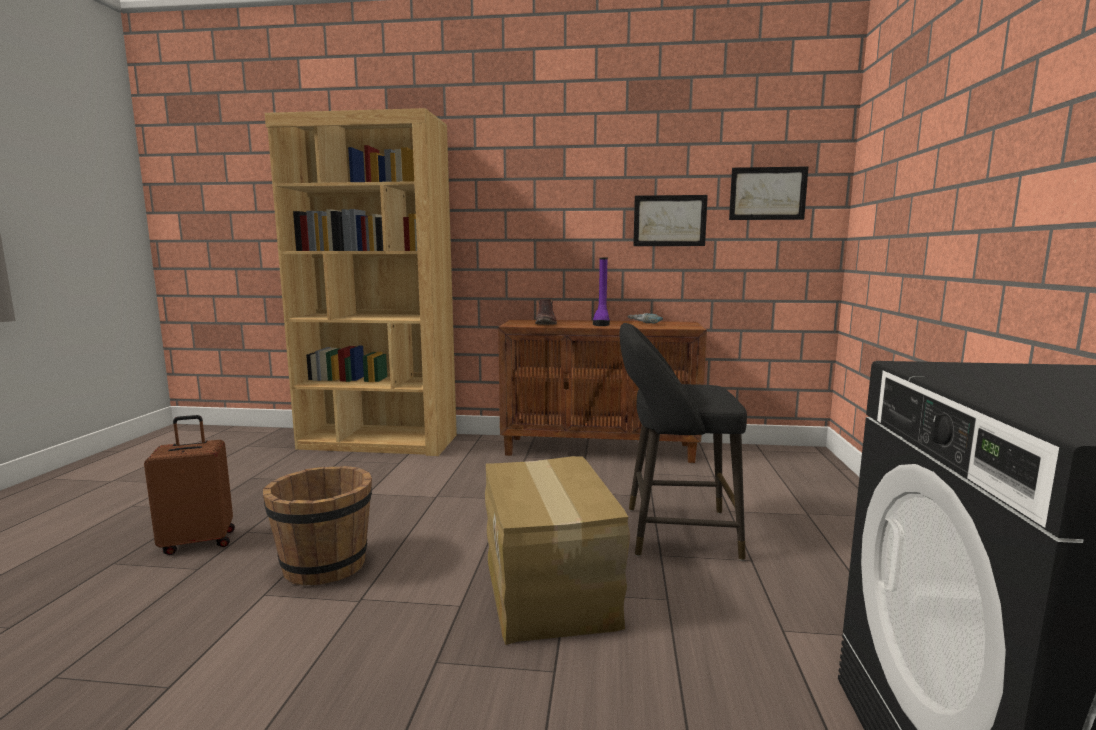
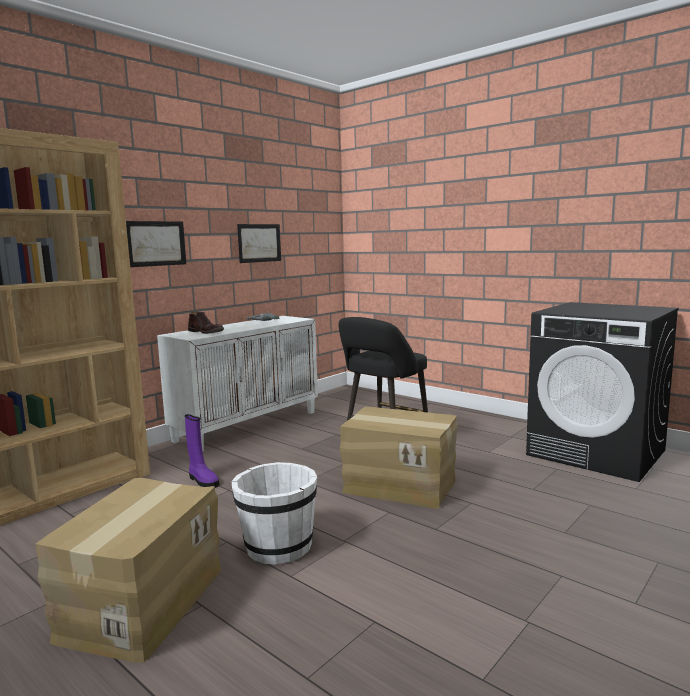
camera: 55 degrees left, 0 degrees up
(199, 541) = (141, 602): brown suitcase -> cardboard box
(325, 565) = (278, 547): brown bucket -> white bucket
(600, 449) = (248, 426): brown cabinet -> white cabinet
(601, 323) = (240, 325): purple boot -> purple boot (202, 481)
(767, 193) = (308, 224): picture -> picture (156, 243)

